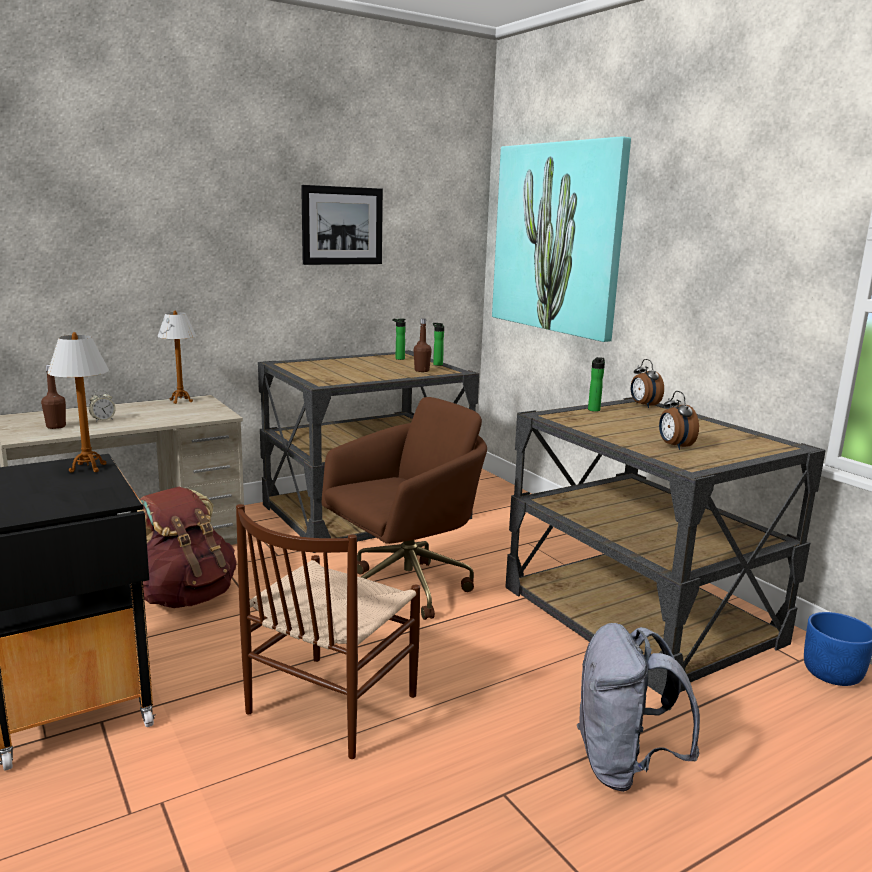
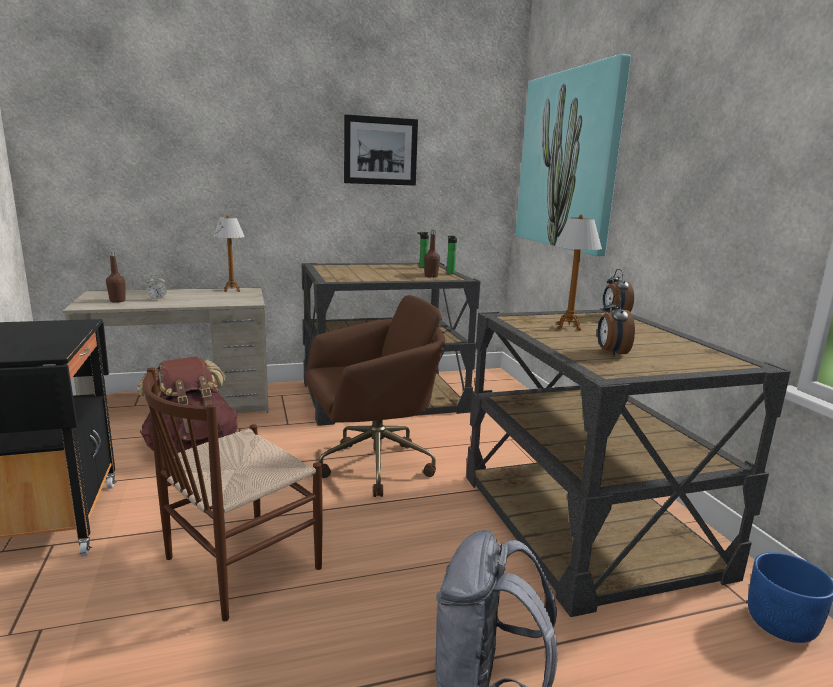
camera: 15 degrees right, 0 degrees up
(88, 468) = (68, 328): table lamp -> table lamp (568, 327)
(594, 409) = (558, 315): bottle -> none

